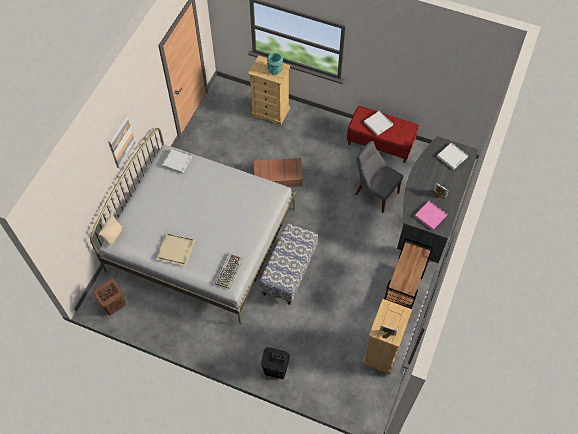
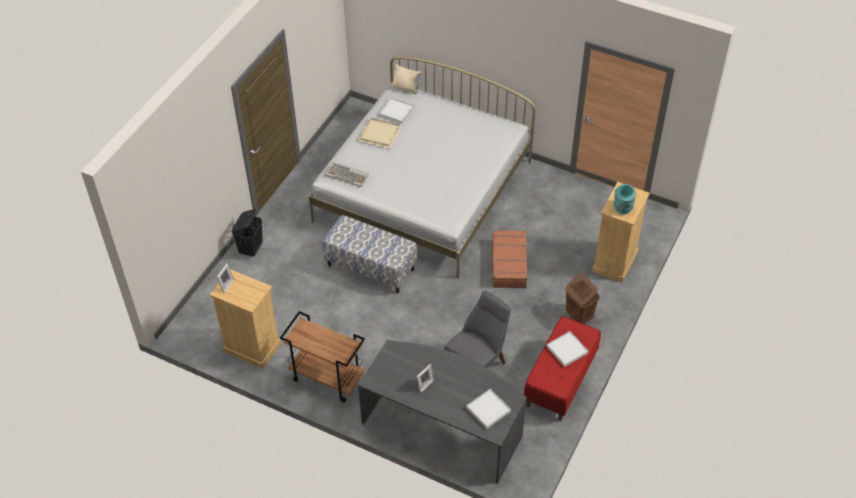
camera: 95 degrees right, 10 degrees down
(114, 306) = (350, 122): brown laundry basket -> brown laundry basket (578, 316)
(121, 141) = (480, 45): picture -> none
(177, 161) = (498, 135): white tray -> white tray (396, 112)
(430, 216) = (394, 370): pink tray -> none

